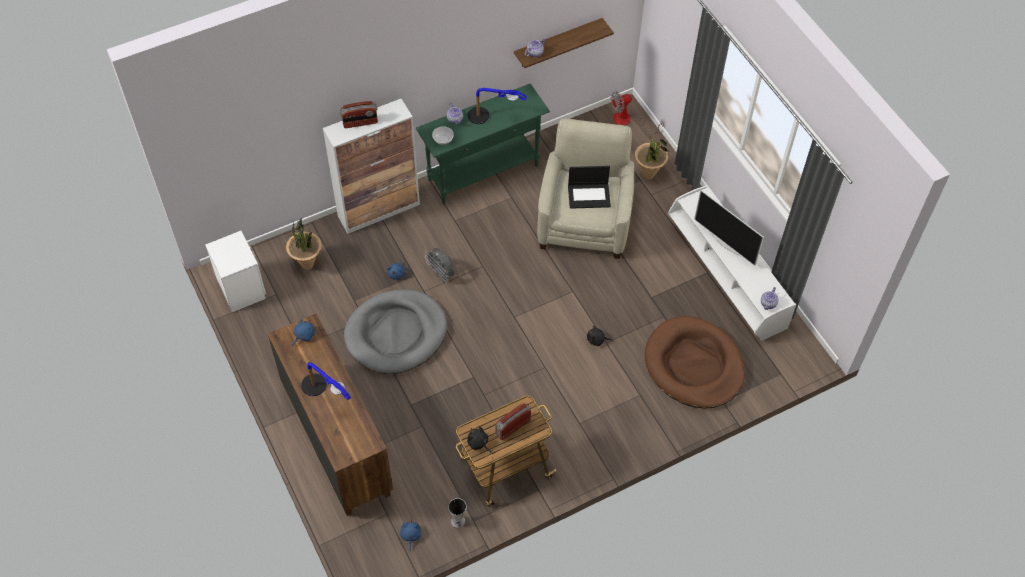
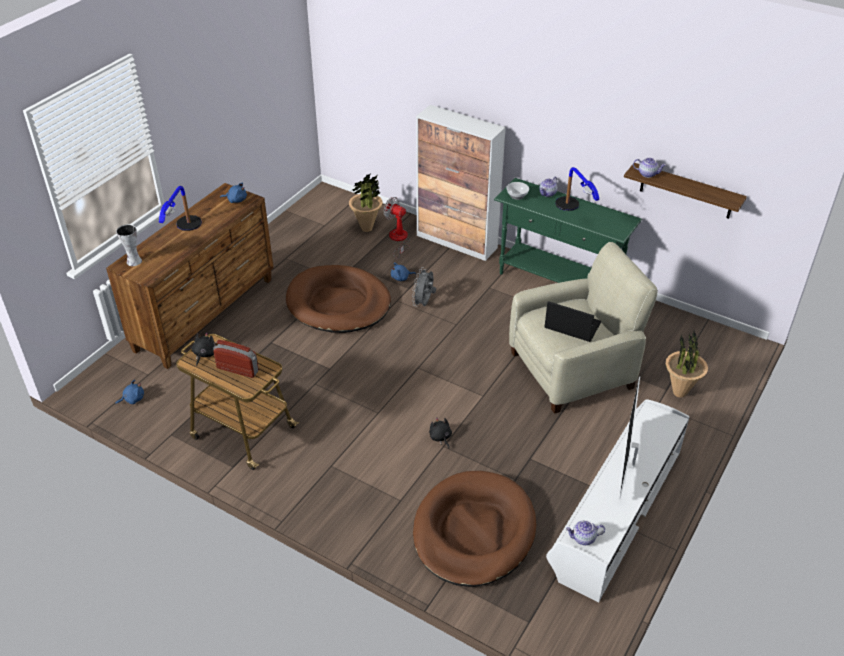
camera: 60 degrees right, 15 degrees down
(241, 287) = (316, 207): white nightstand -> none
(360, 123) = (455, 118): radio -> none
(396, 334) = (338, 303): grey dog bed -> brown dog bed
(458, 522) = (164, 424): vase -> vase (133, 261)
(589, 195) = (571, 325): laptop -> laptop turned 150 degrees clockwise
(628, 121) = (728, 350): fan -> fan (398, 240)

